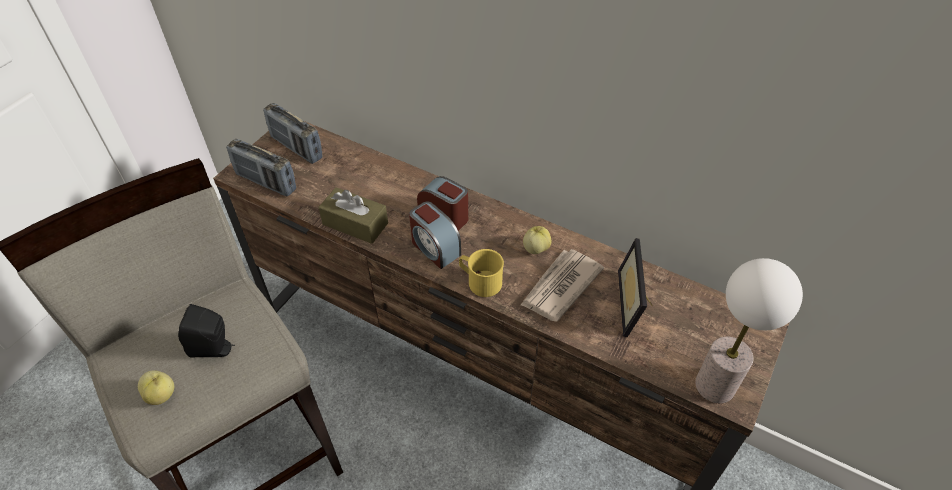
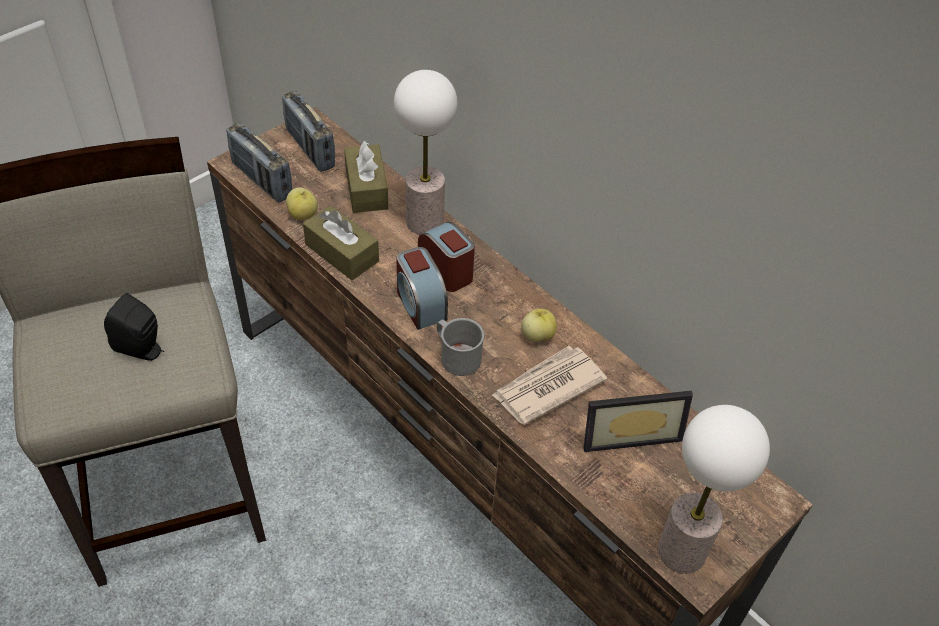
camera: 15 degrees right, 0 degrees up
(161, 394) = (73, 382): apple -> apple (303, 215)
(355, 168) = (366, 189): none -> brown tissue box
(412, 183) = (425, 222): none -> table lamp
(480, 281) = (456, 355): yellow mug -> grey mug
(636, 303) = (629, 431): picture frame -> picture frame turned 120 degrees counterclockwise

